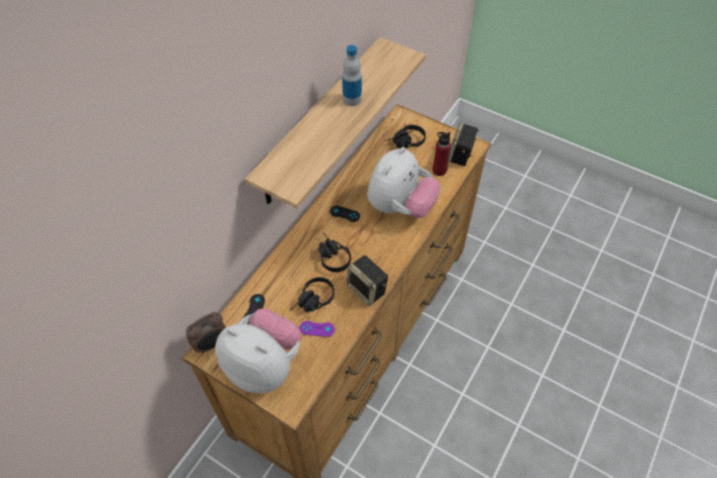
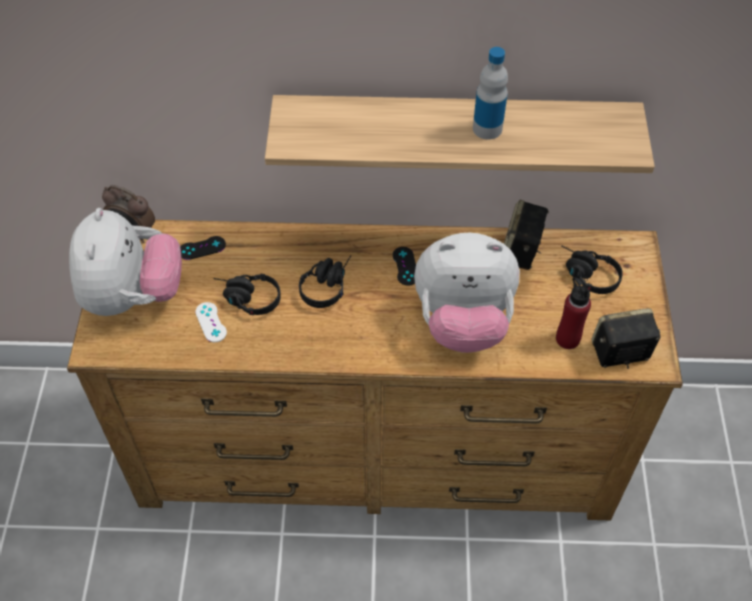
camera: 60 degrees right, 0 degrees up
(317, 329) = (211, 322): purple game controller -> white game controller
(367, 290) = (300, 347): speaker -> speaker (521, 252)

